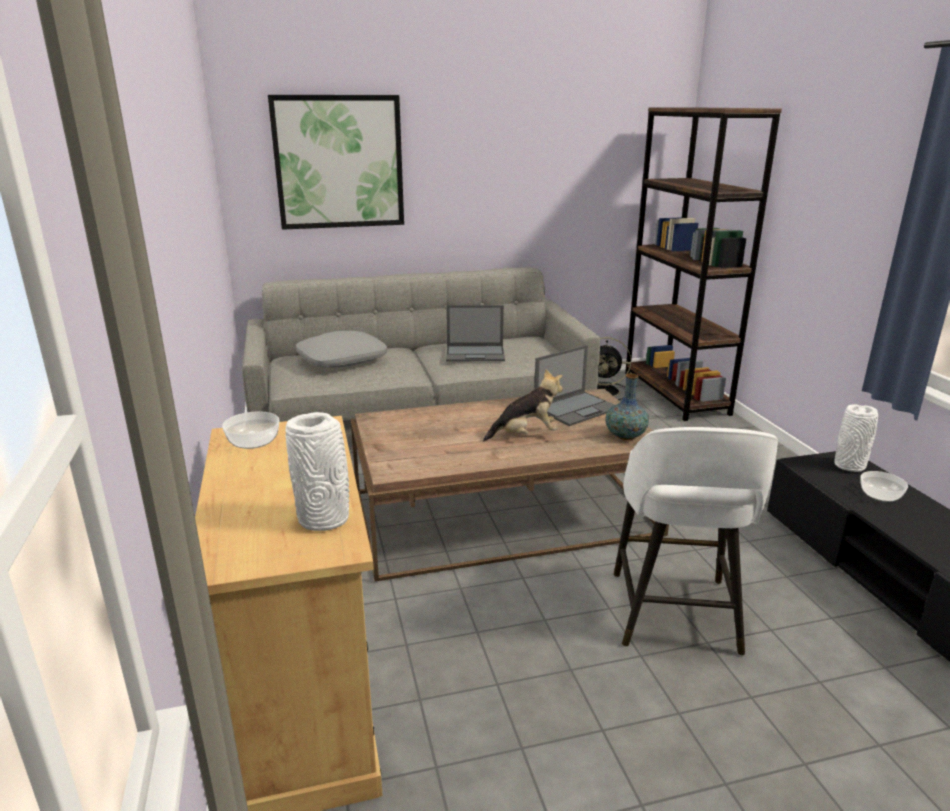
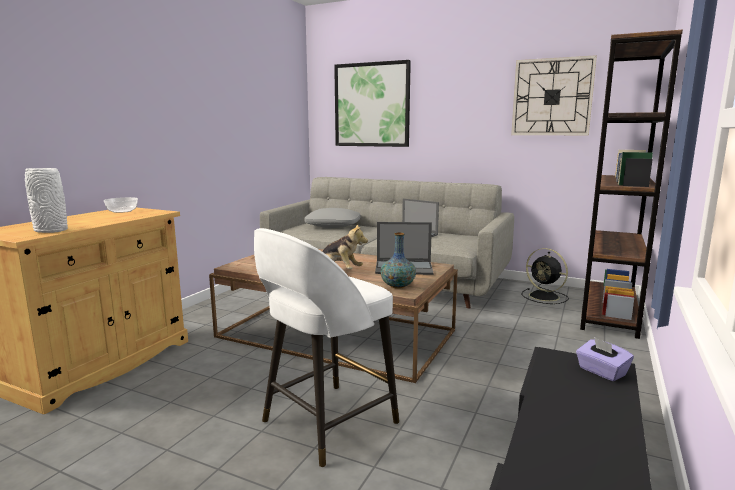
camera: 40 degrees right, 10 degrees down
(583, 154) = (552, 97): none -> wall clock
(849, 466) = (601, 372): white vase -> purple tissue box
(881, 495) = (582, 398): bowl -> none

